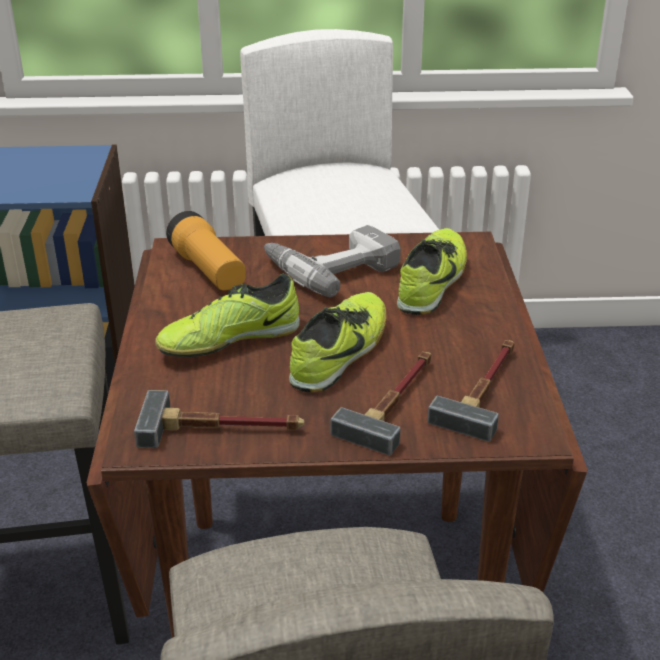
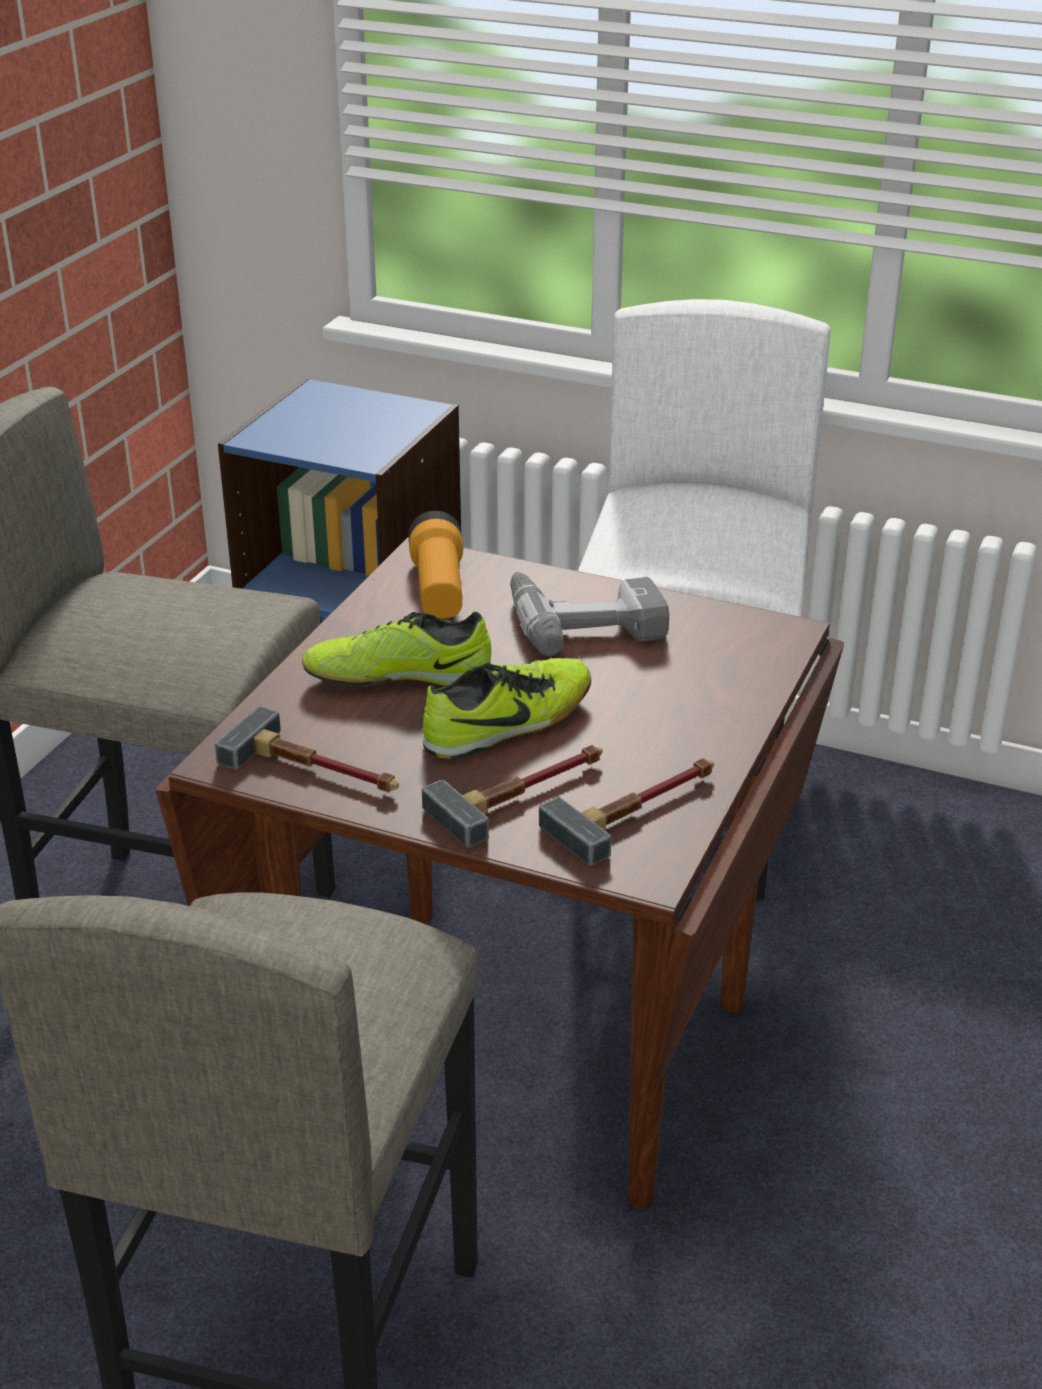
camera: 25 degrees right, 0 degrees up
(432, 282) = (692, 668): shoe -> none

